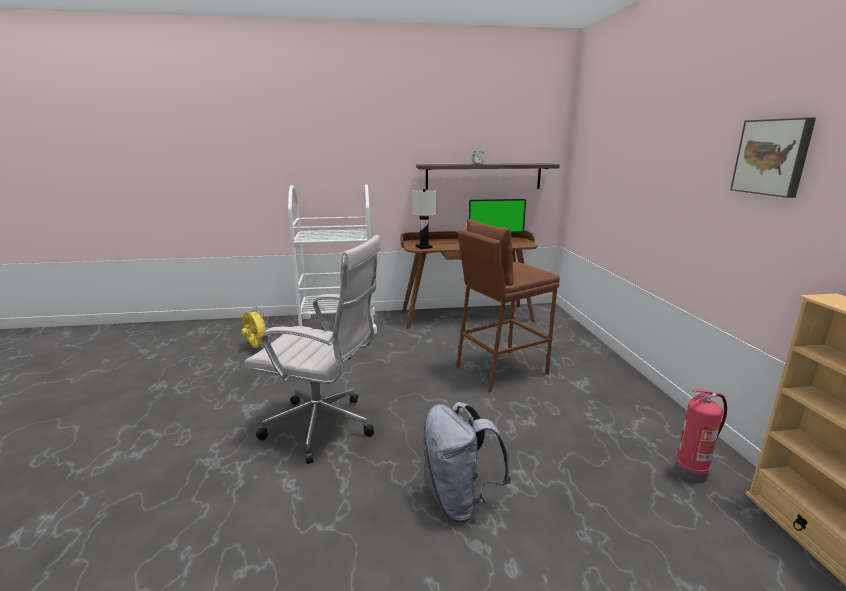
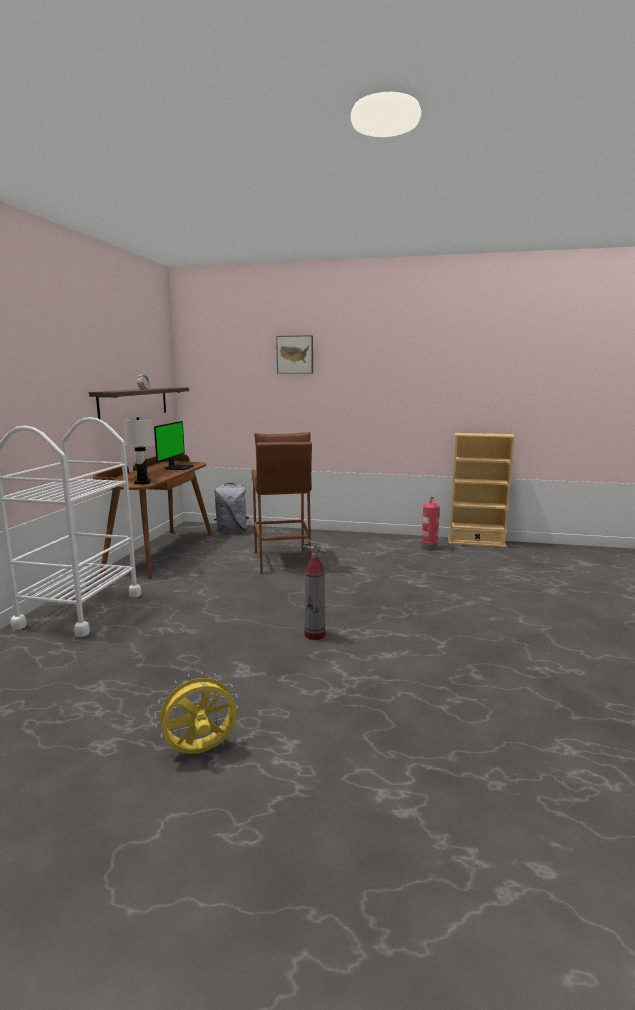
camera: 70 degrees left, 5 degrees down
(256, 348) = (75, 666): yellow fan -> yellow fan (200, 751)
(324, 428) = (315, 635): white office chair -> fire extinguisher
(459, 500) = (430, 601): grey backpack -> grey backpack (232, 531)
(772, 157) = (401, 373): picture -> picture (295, 354)

